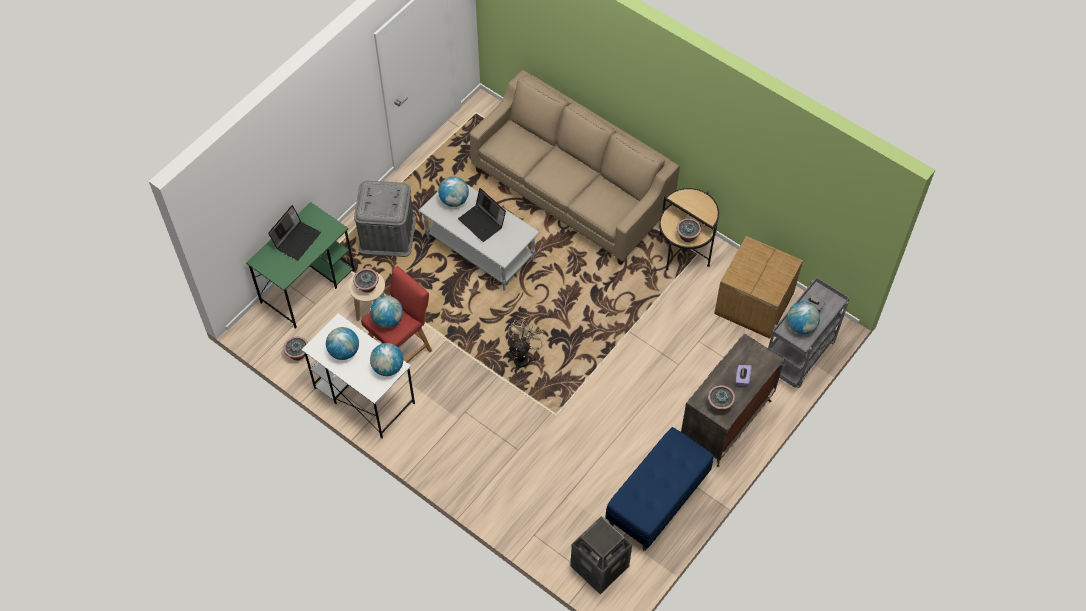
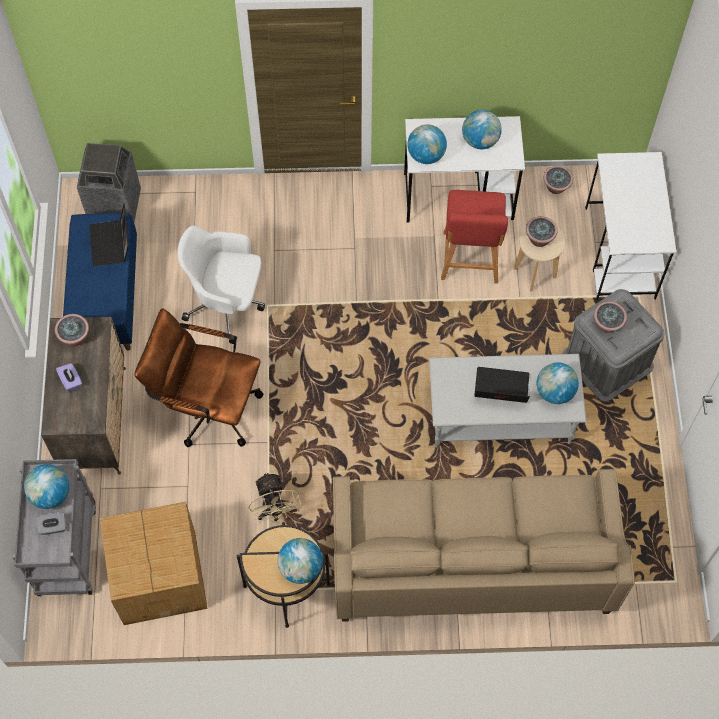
camera: 140 degrees right, 5 degrees up
(296, 239) = (643, 206): laptop -> laptop (112, 244)
(308, 286) = (620, 253): green desk -> white desk
(388, 320) = (477, 206): globe -> globe (301, 568)
(523, 356) = (349, 338): beige fan -> beige fan (274, 512)
(580, 436) = (227, 303): none -> white office chair
(648, 378) = (207, 407): none -> brown office chair
(687, 236) = (271, 546): potted plant -> potted plant (607, 325)

